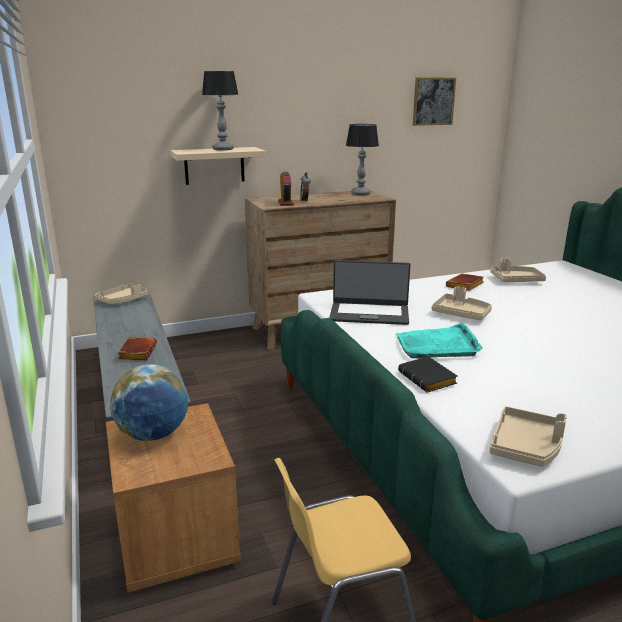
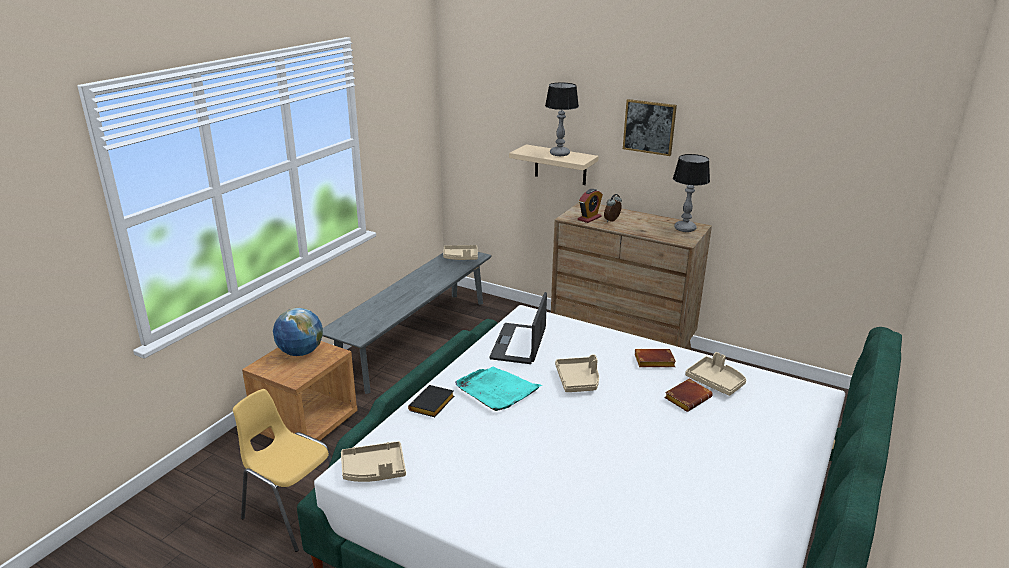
camera: 50 degrees right, 5 degrees up
(137, 352) = (397, 300): brown book -> brown book (687, 398)
(369, 313) = (519, 344): laptop -> laptop turned 45 degrees clockwise
(433, 101) = (817, 144): picture -> picture (649, 127)

